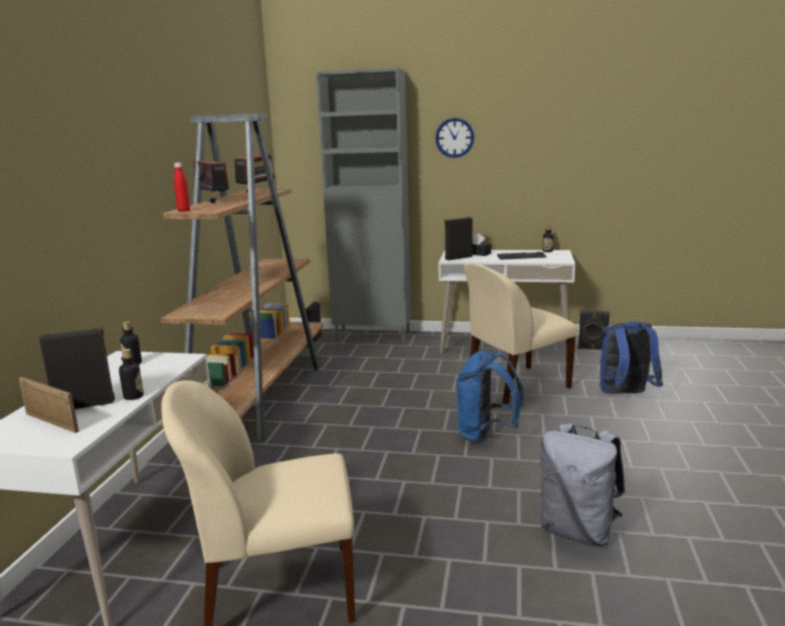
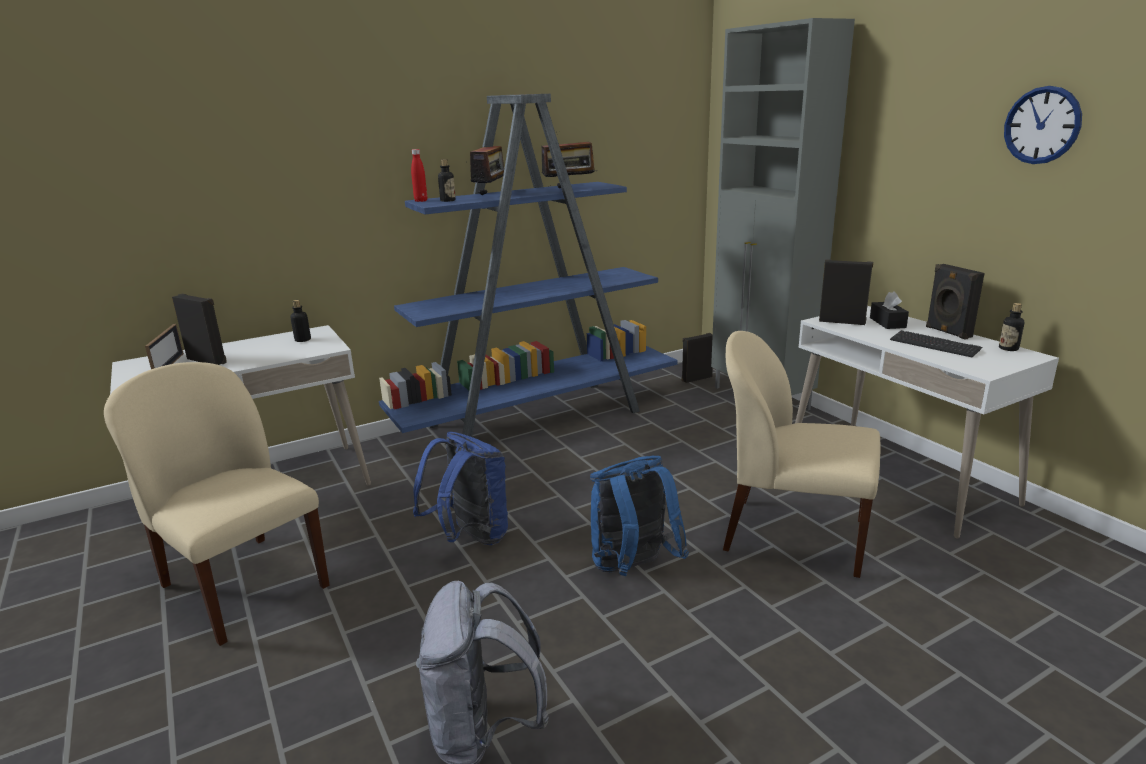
camera: 50 degrees right, 5 degrees up
(133, 396) = (233, 366): bottle -> bottle (448, 200)
(258, 397) = (538, 418): brown bookcase -> blue bookcase
(454, 137) = (909, 130): wall clock -> wall clock (1042, 125)
(592, 348) = (1032, 544): black speaker -> black speaker (947, 332)
(625, 395) = (922, 635): blue backpack -> blue backpack (470, 537)

